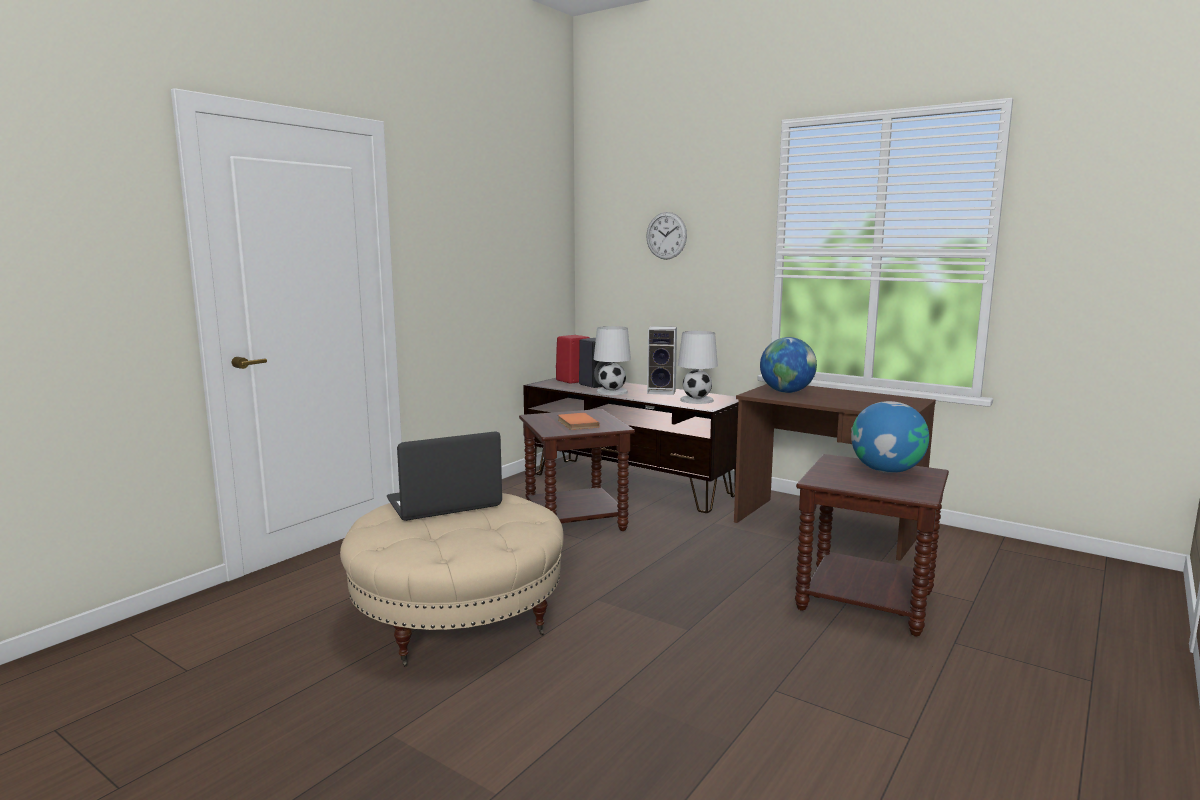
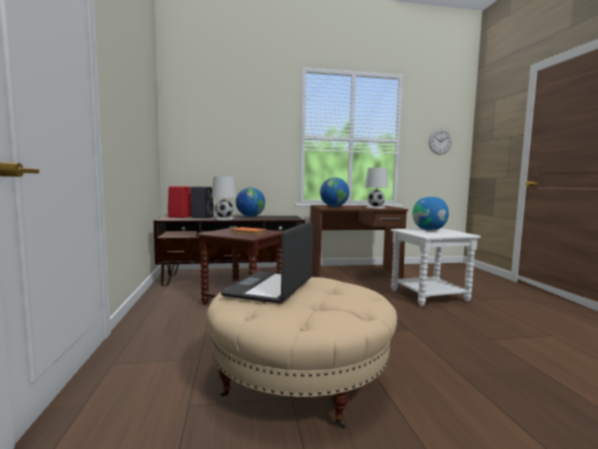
camera: 45 degrees left, 5 degrees down
(662, 391) = (250, 216): speaker -> globe
(666, 235) = (232, 125): wall clock -> wall clock (440, 141)
(696, 400) = (279, 217): white table lamp -> white table lamp (375, 207)
(865, 601) = (429, 295): brown side table -> white side table

